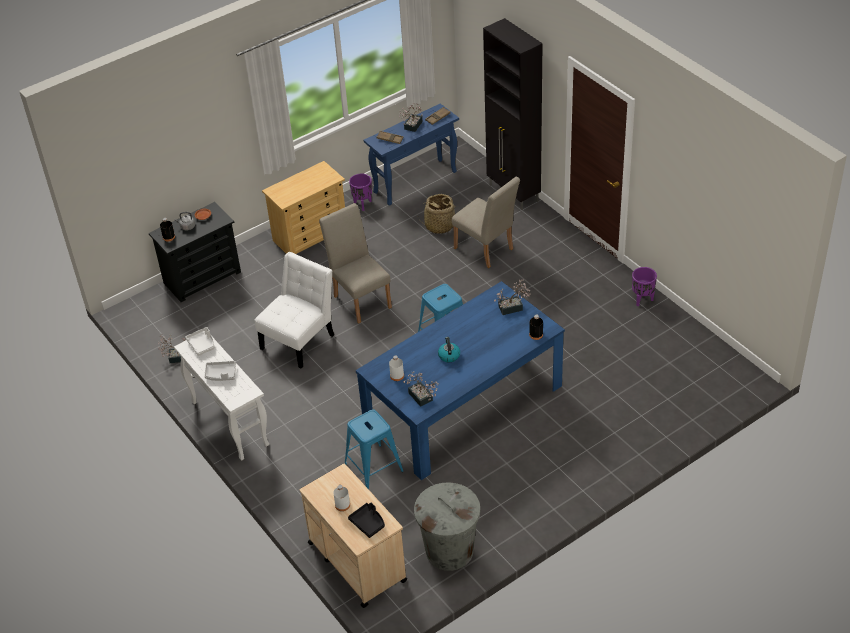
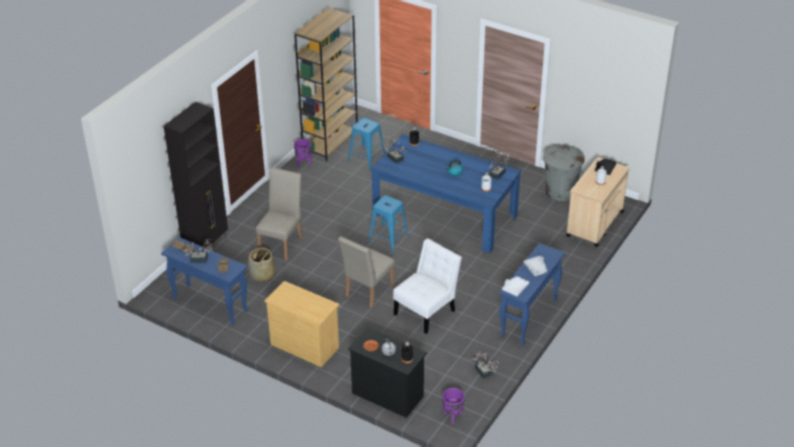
camera: 115 degrees left, 5 degrees down
(229, 423) = (528, 318): white console table -> blue console table
(300, 339) = (427, 310): white chair -> white chair turned 120 degrees clockwise
(362, 204) = (251, 327): purple planter -> purple planter (452, 417)
(374, 468) = (521, 238): blue stool -> blue stool (366, 159)
(683, 335) = (330, 142): none -> brown bookcase

